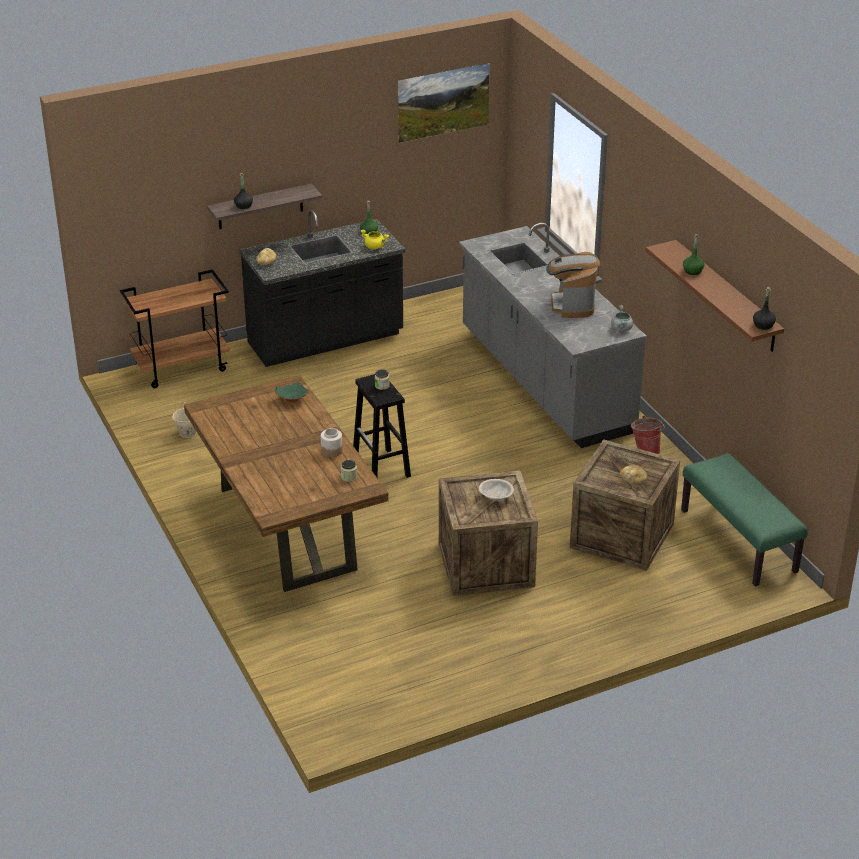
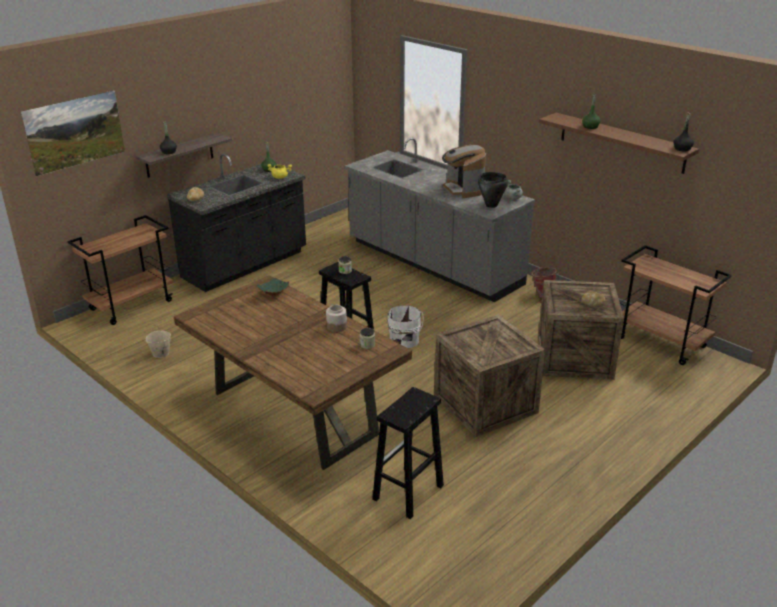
camera: 20 degrees left, 5 degrees down
(350, 633) = (407, 493): none -> black stool
(444, 118) = (309, 73): picture -> picture (78, 148)
(447, 474) = (404, 341): none -> white bucket
(495, 496) = (494, 338): beige bowl -> none
(587, 334) = (491, 205): none -> black cooking pot
(739, 541) = (662, 342): green bench -> brown cart

